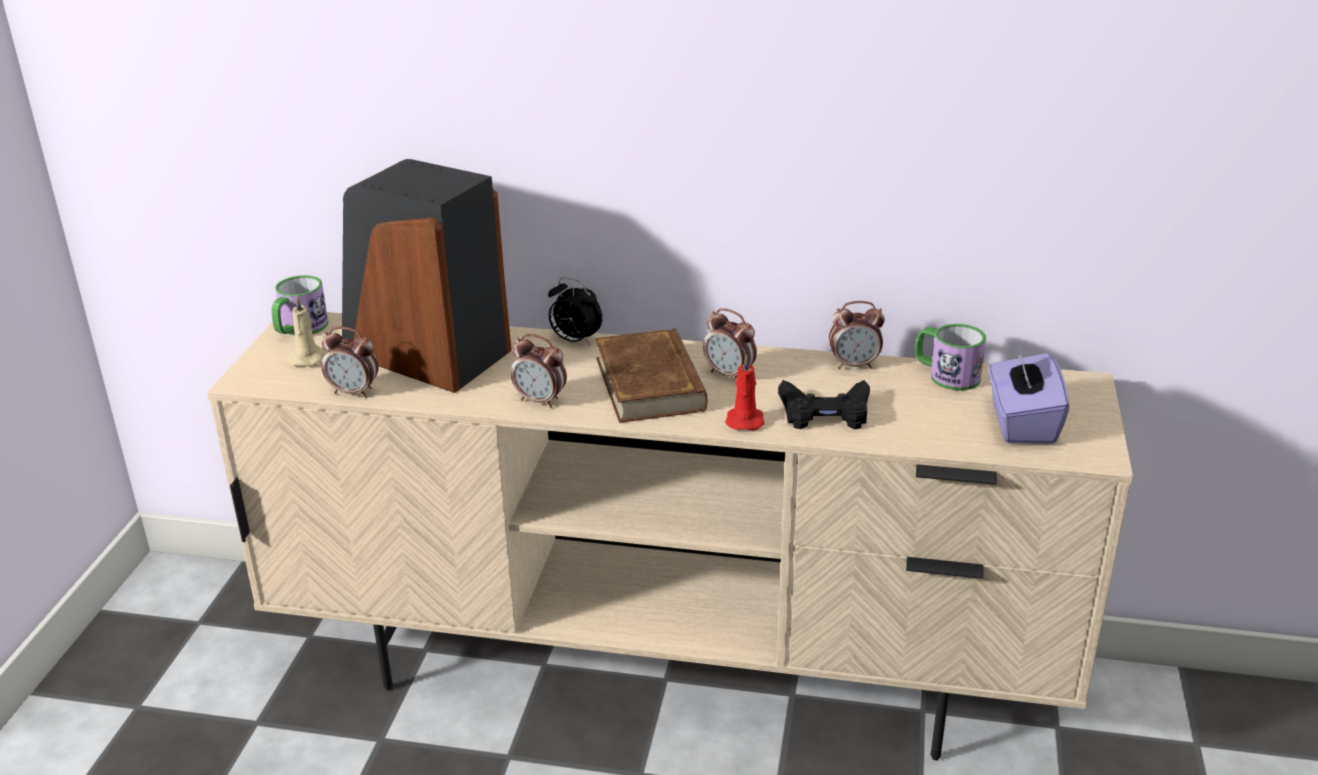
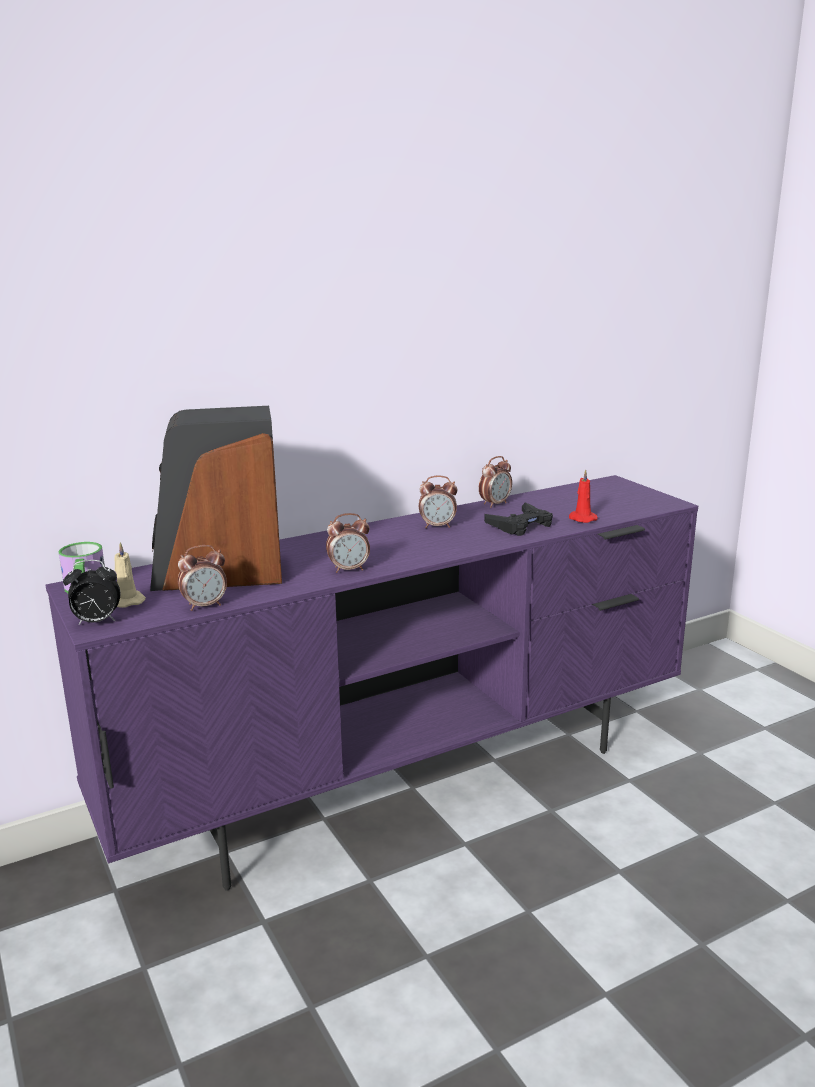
camera: 40 degrees left, 10 degrees down
(575, 341) = (312, 538): alarm clock -> alarm clock (96, 622)
(650, 383) = (400, 542): brown book -> none
(669, 673) = (410, 783): beige tv stand -> purple tv stand
(745, 420) = (486, 540): red candle -> red candle (581, 518)
(946, 375) = (546, 495): mug -> none
(1021, 423) = (617, 502): purple tissue box -> none

